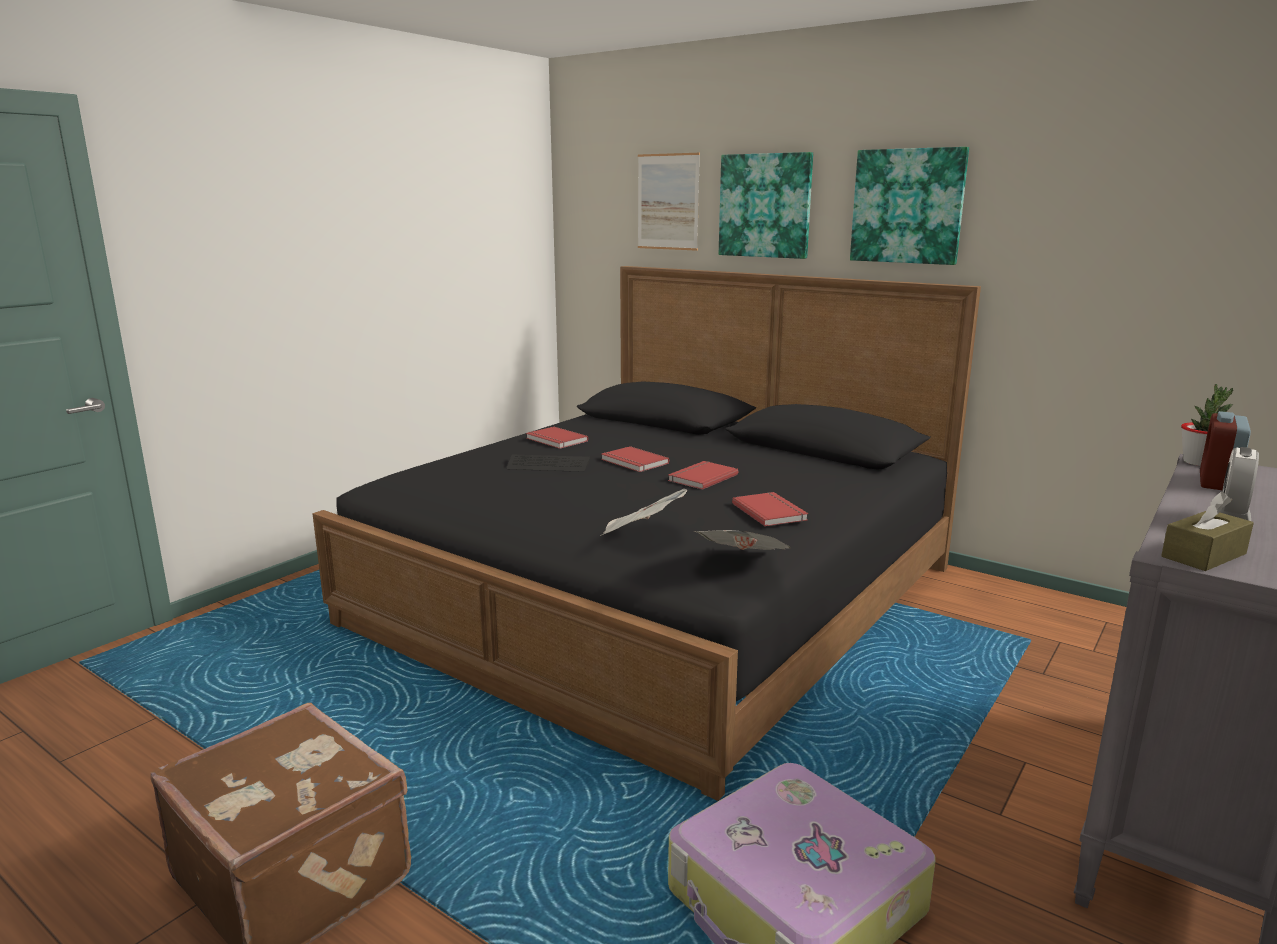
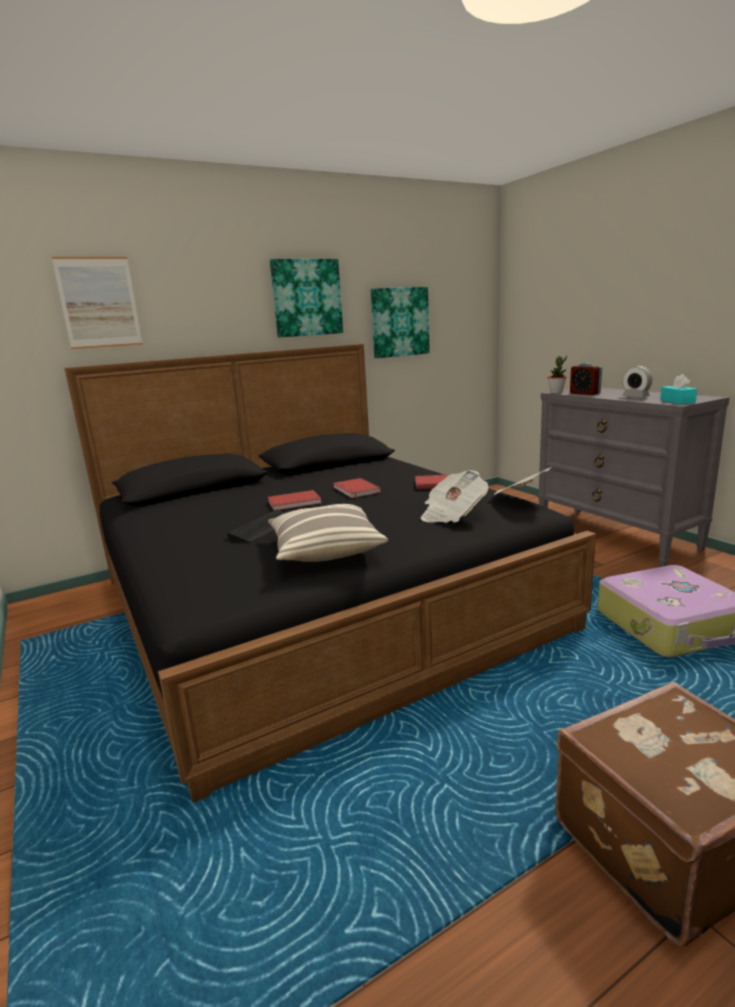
camera: 65 degrees left, 0 degrees up
(503, 498) = (325, 549): none -> pillow
(555, 440) = (194, 520): red book -> none
(765, 206) = (201, 302): picture -> picture (399, 322)
(1203, 555) = (677, 401): brown tissue box -> turquoise tissue box

